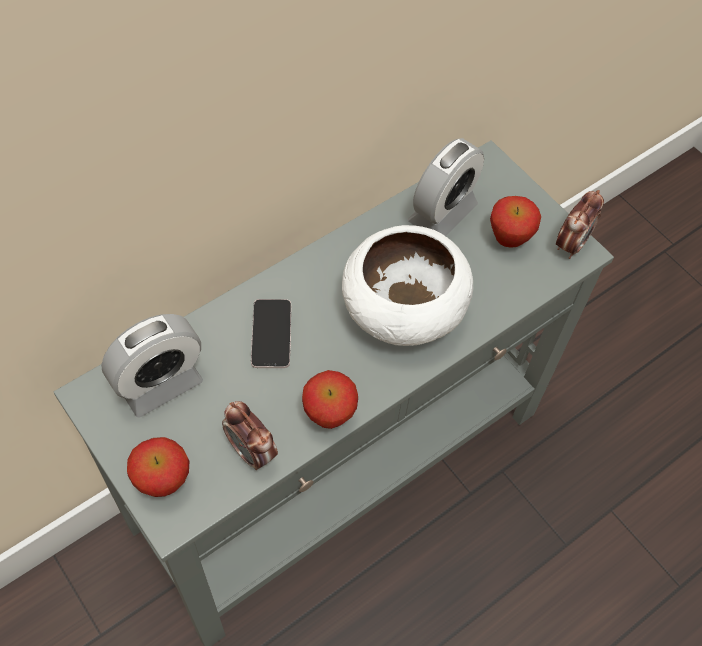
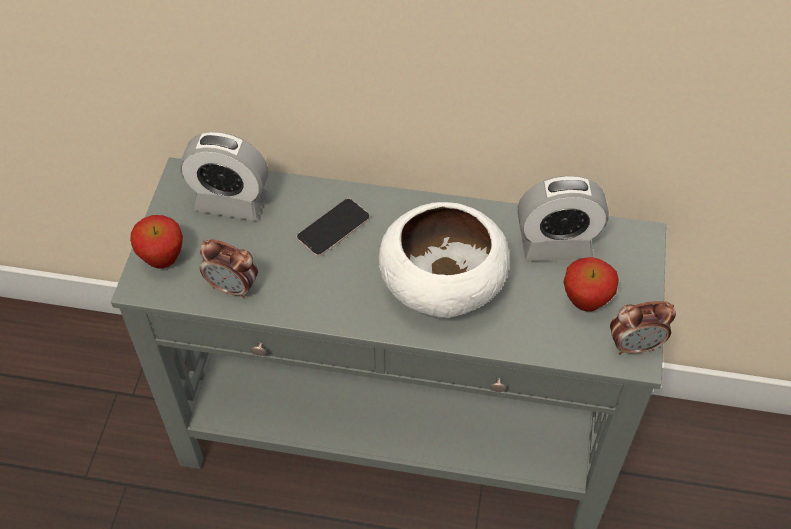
camera: 50 degrees right, 5 degrees down
(252, 452) = (233, 288): alarm clock -> alarm clock turned 75 degrees counterclockwise
(329, 416) = (306, 309): apple -> none

